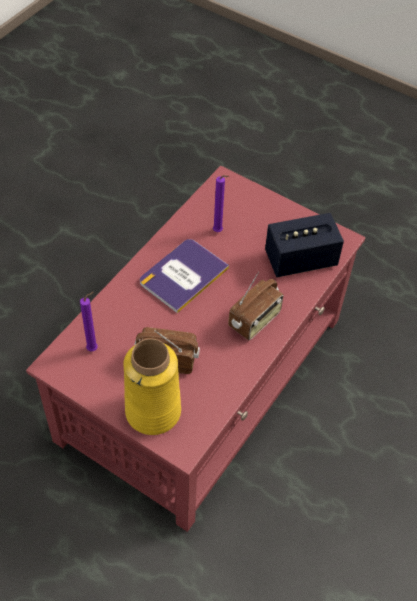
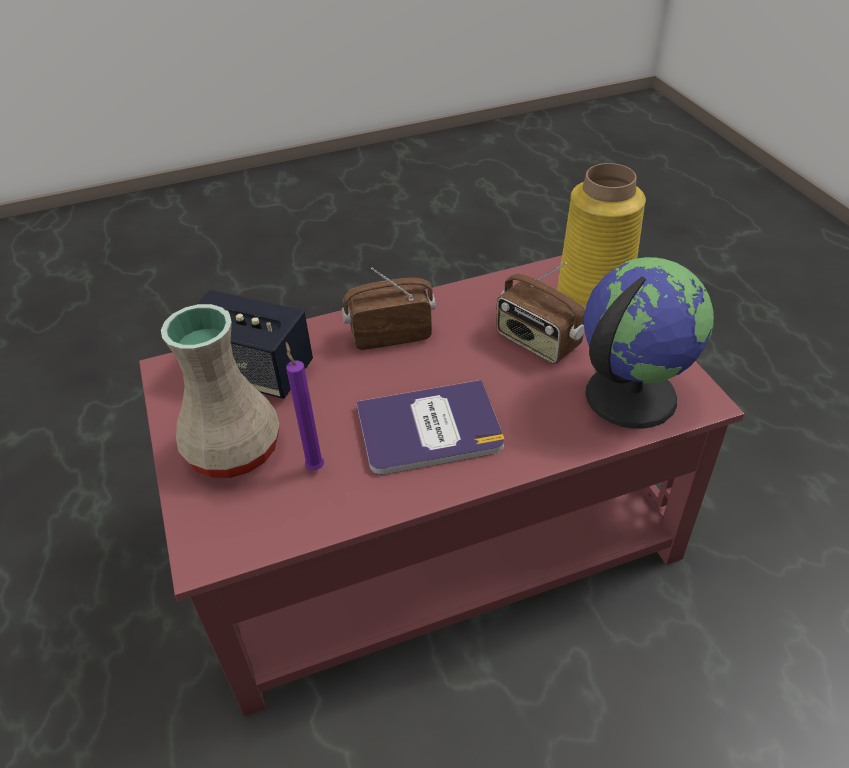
camera: 140 degrees left, 10 degrees down
(94, 348) = (629, 394): purple candle -> globe
(262, 219) = (232, 451): none -> beige vase

